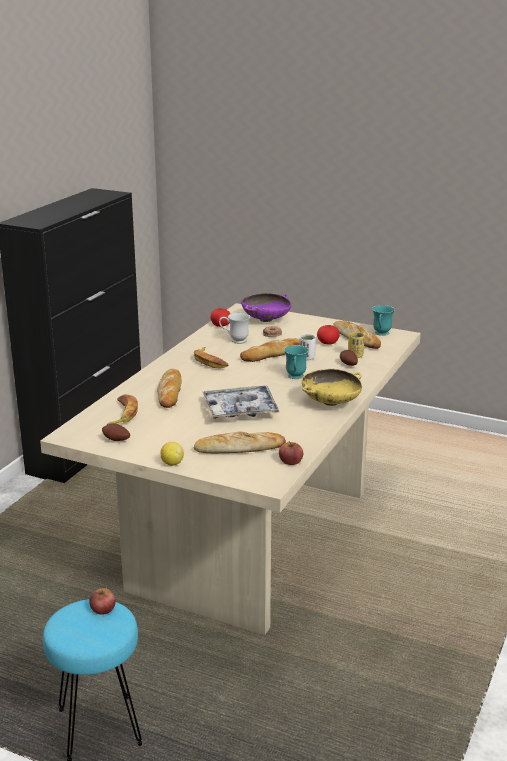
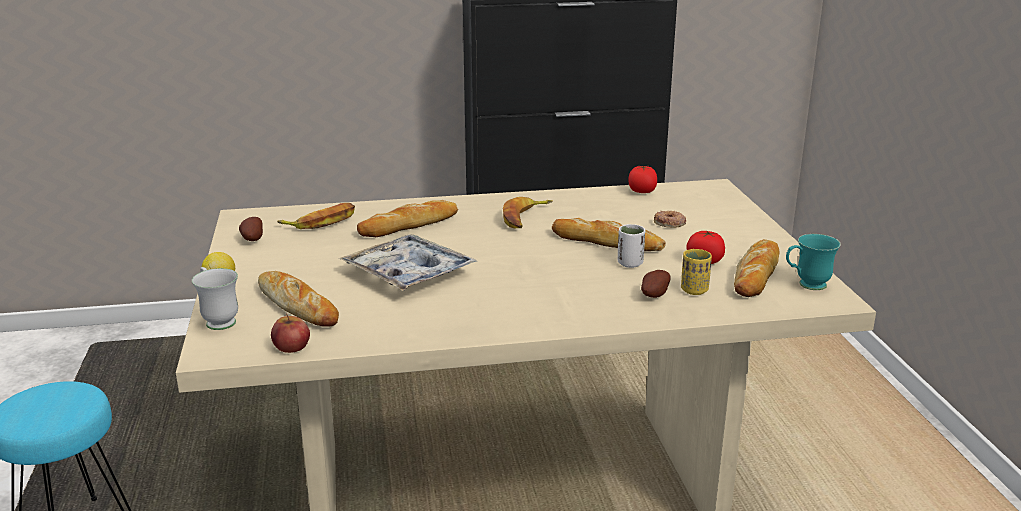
camera: 55 degrees right, 0 degrees up
(103, 609) = (78, 403): apple -> none
(234, 341) = (608, 211): white mug -> white mug (218, 320)
(266, 320) = (707, 207): purple bowl -> none
(295, 378) = (553, 275): turquoise mug -> none
(331, 403) = (507, 320): yellow bowl -> none

